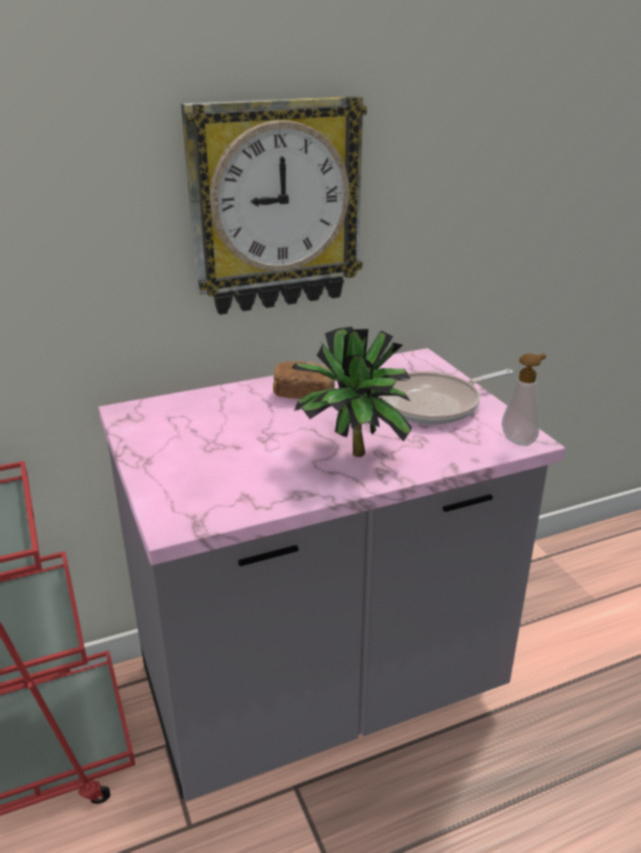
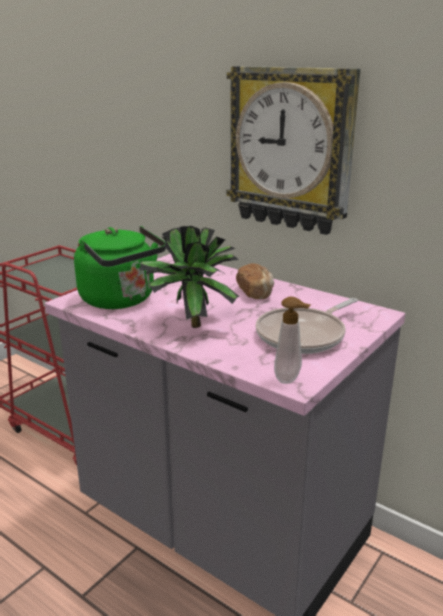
camera: 60 degrees right, 5 degrees down
(223, 483) = (121, 300): none -> green kettle
(435, 404) = (304, 335): frying pan -> frying pan turned 75 degrees counterclockwise

